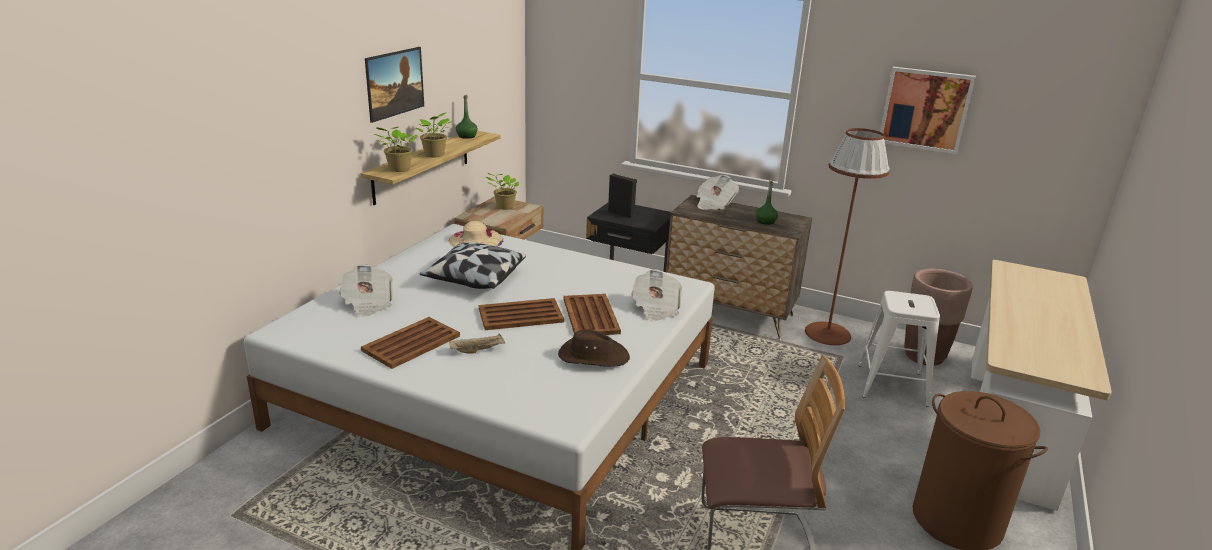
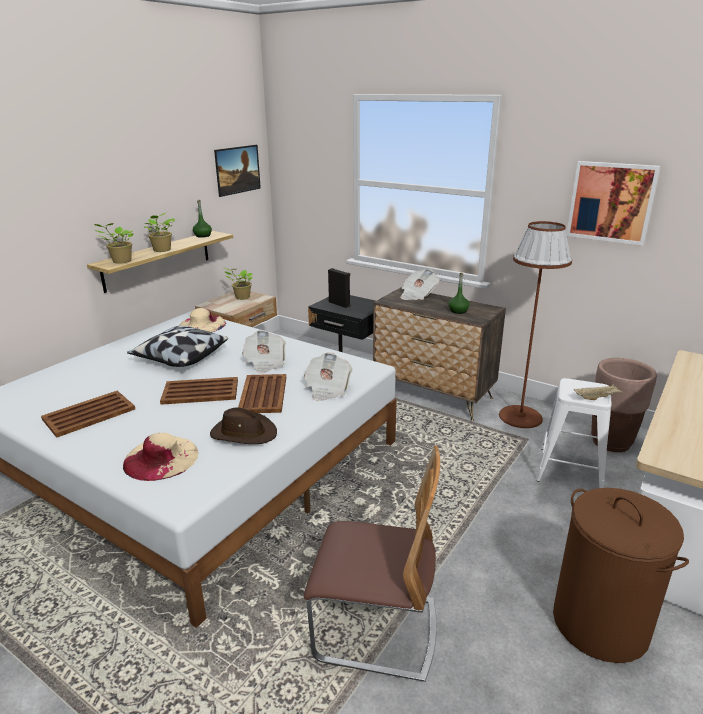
camera: 10 degrees right, 0 degrees up
(368, 304) = (76, 377): newspaper -> newspaper (265, 363)
(396, 98) = (123, 200): picture -> picture (239, 181)
(478, 350) = (143, 423): beige tray -> beige tray (596, 398)
(521, 384) = (161, 458): none -> beige hat

